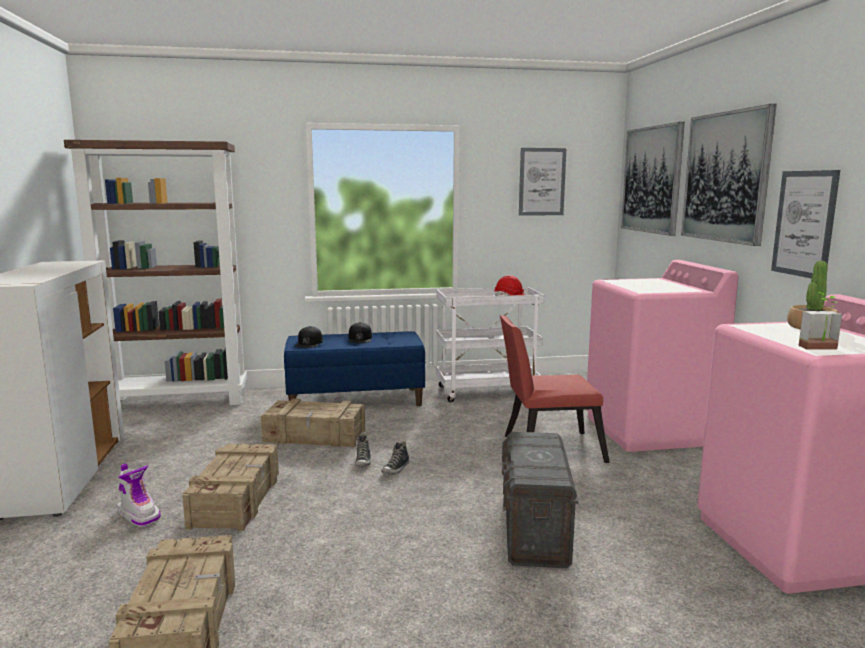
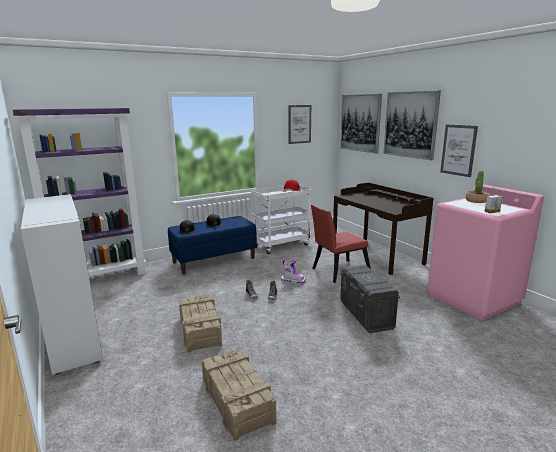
camera: 20 degrees left, 5 degrees up
(139, 515) = (150, 350): boot -> boot (293, 281)
(178, 400) = (100, 277): brown bookcase -> purple bookcase
(315, 436) = (211, 285): crate -> none
(649, 430) = (377, 255): pink washing machine -> brown desk

